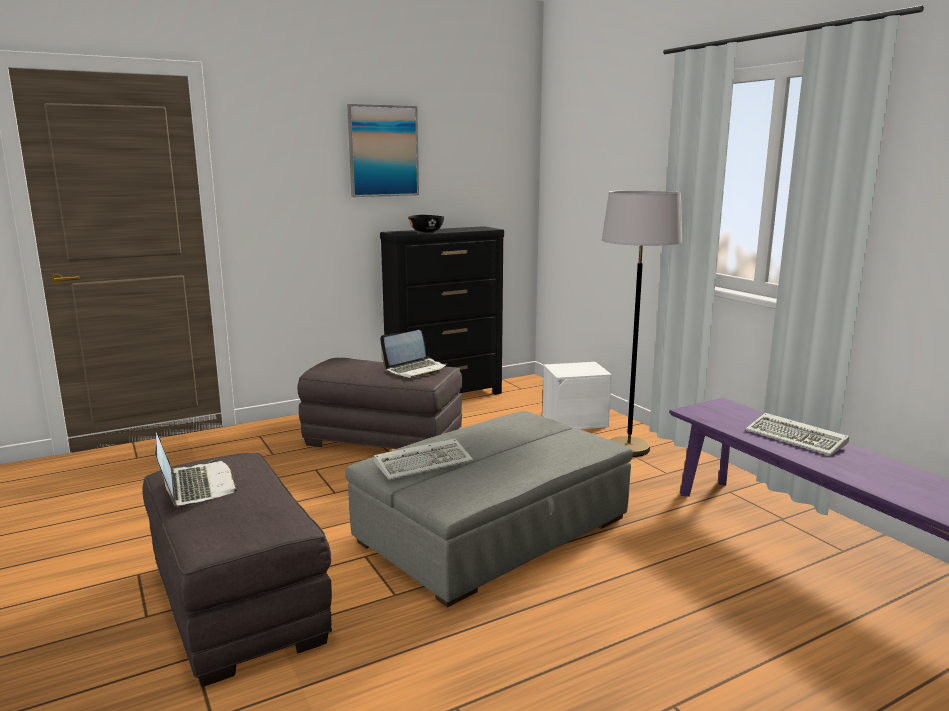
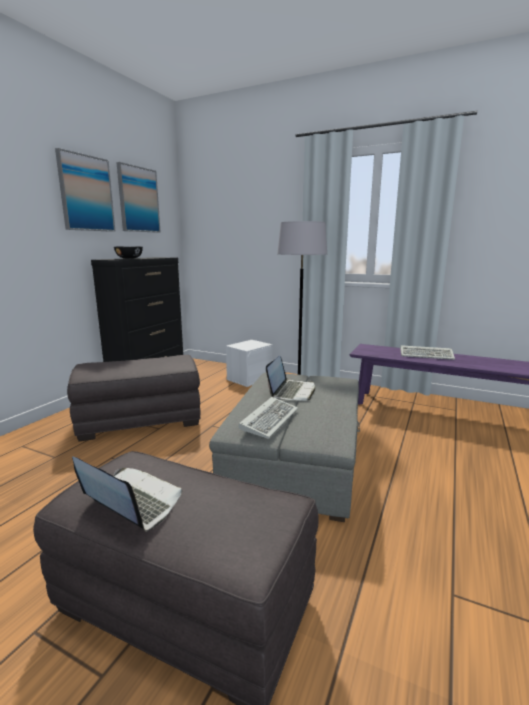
camera: 35 degrees left, 0 degrees up
(415, 369) = (164, 360): laptop -> laptop (291, 391)
(462, 150) = (138, 200): none -> picture

